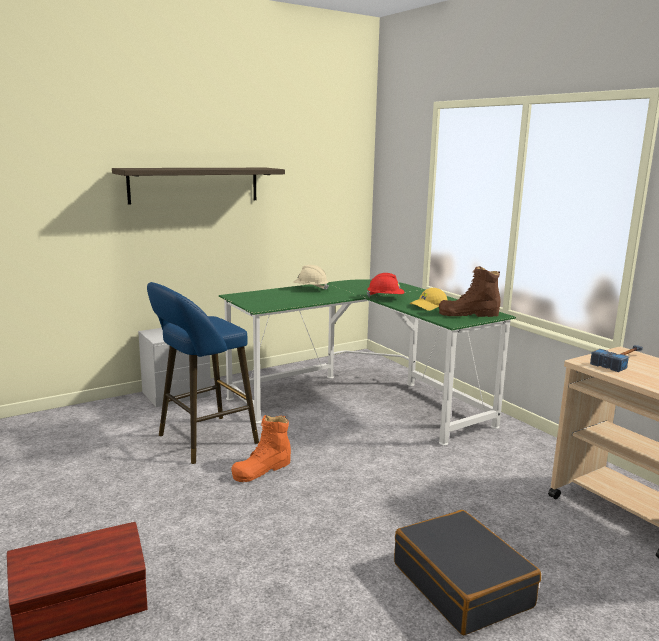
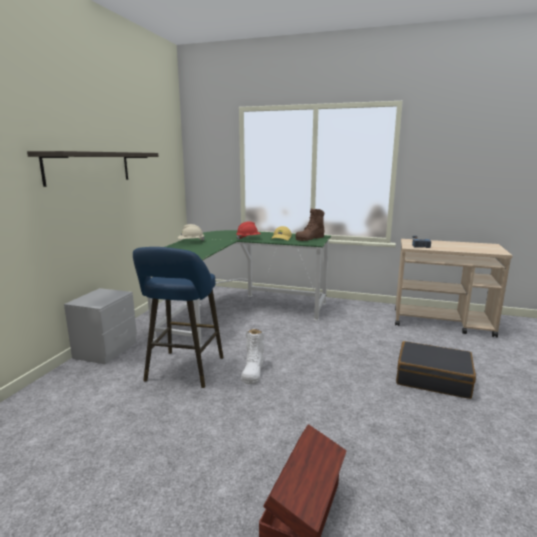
camera: 40 degrees left, 0 degrees up
(262, 469) = (253, 371): orange boot -> white boot

